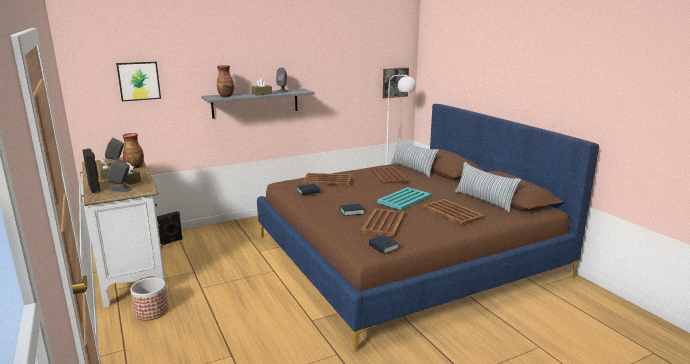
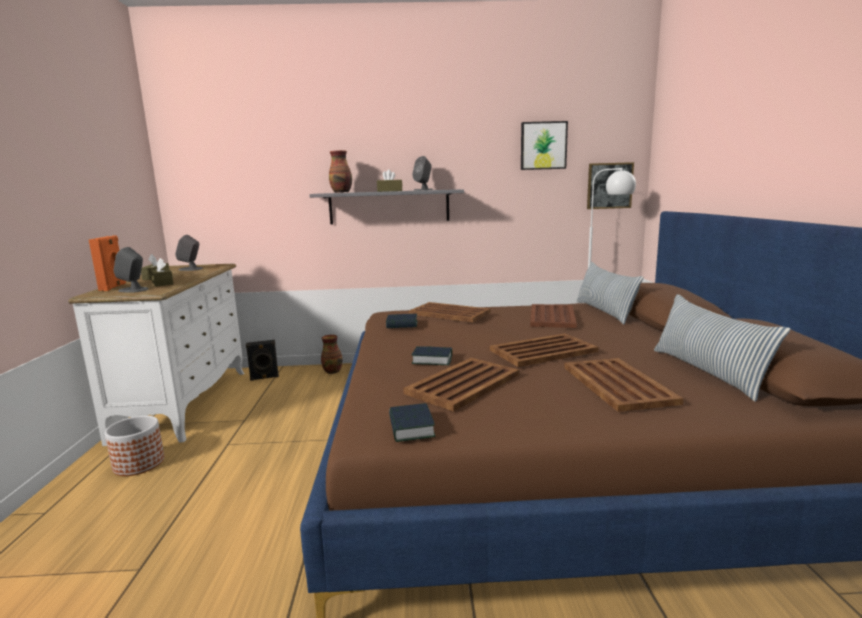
camera: 25 degrees right, 5 degrees down
(95, 188) = (113, 287): black speaker -> orange speaker
(134, 167) = (202, 272): vase -> vase (332, 371)
(139, 81) = (240, 171): picture -> picture (543, 146)
(404, 199) = (542, 351): turquoise tray -> brown tray

